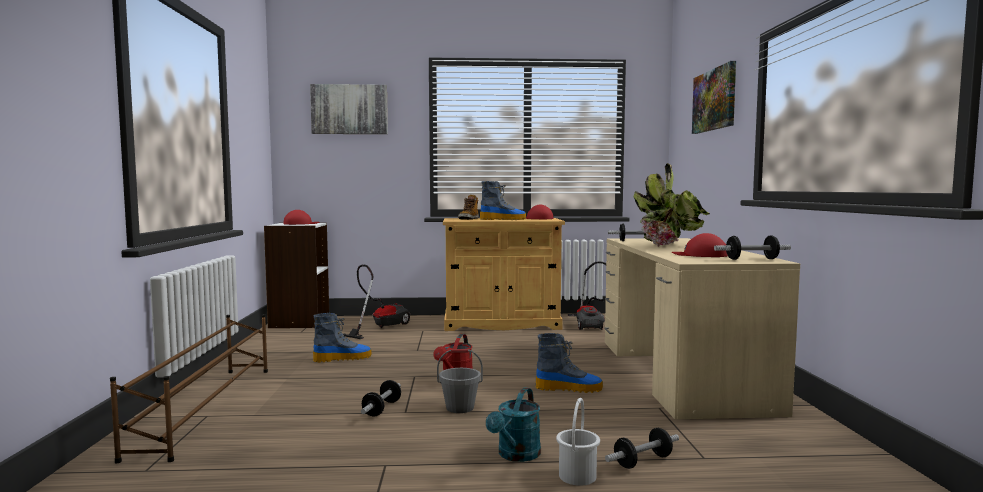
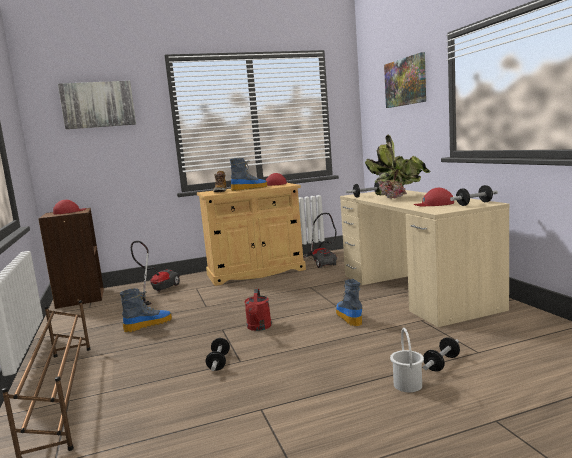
camera: 15 degrees left, 5 degrees up
(299, 322) = (79, 298): white bookcase -> brown bookcase
(460, 408) = (280, 349): grey bucket -> none
(516, 455) = (353, 379): turquoise watering can -> none
(569, 388) = (348, 317): boot -> boot turned 90 degrees counterclockwise

